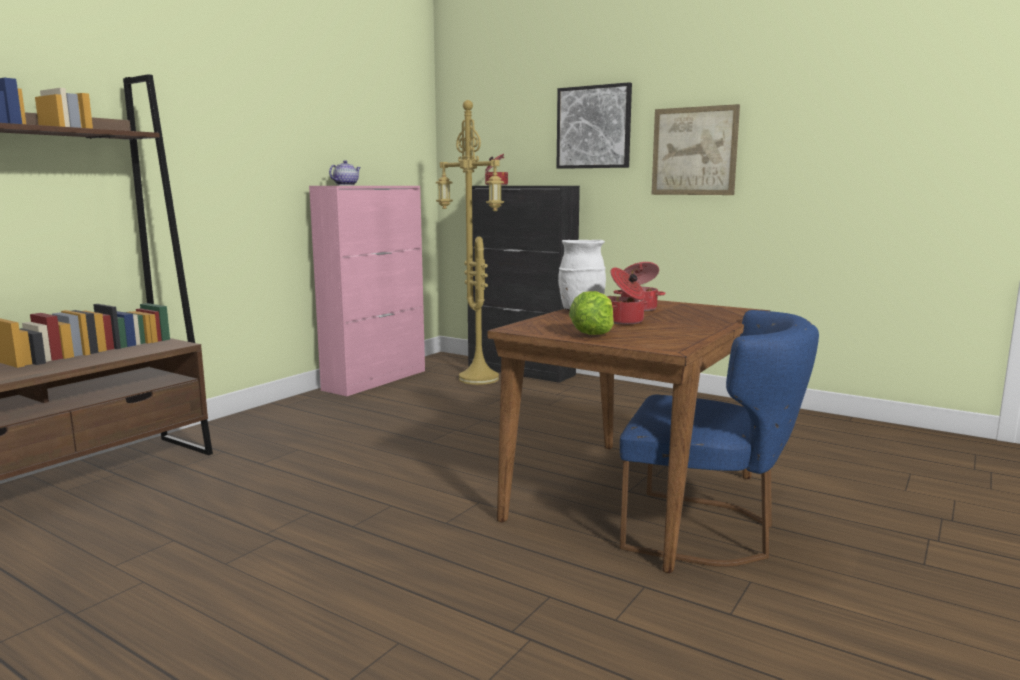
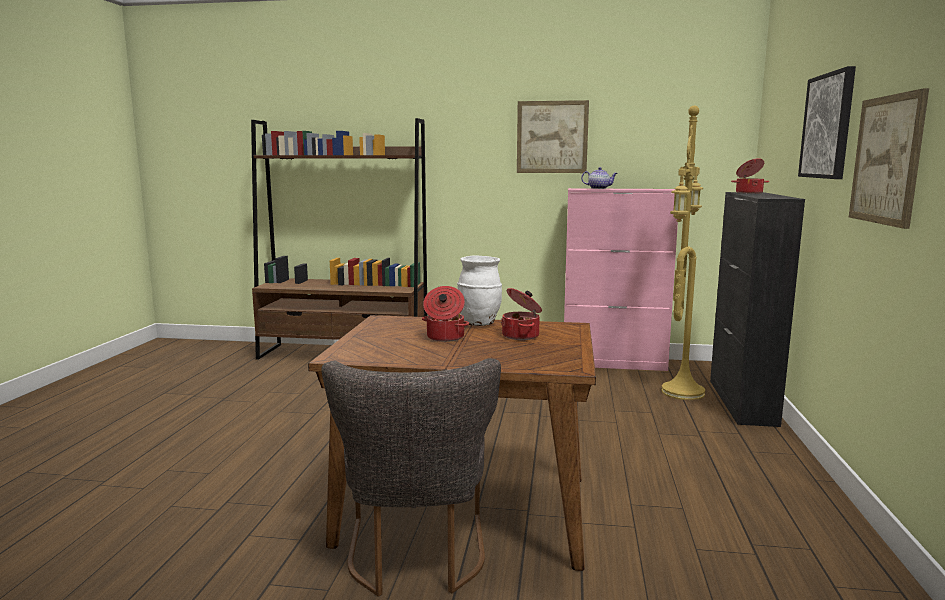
camera: 65 degrees right, 0 degrees up
(282, 121) = (552, 137): none -> picture
(592, 334) = (378, 335): lettuce -> none
(707, 531) = (416, 557): blue chair -> grey chair

